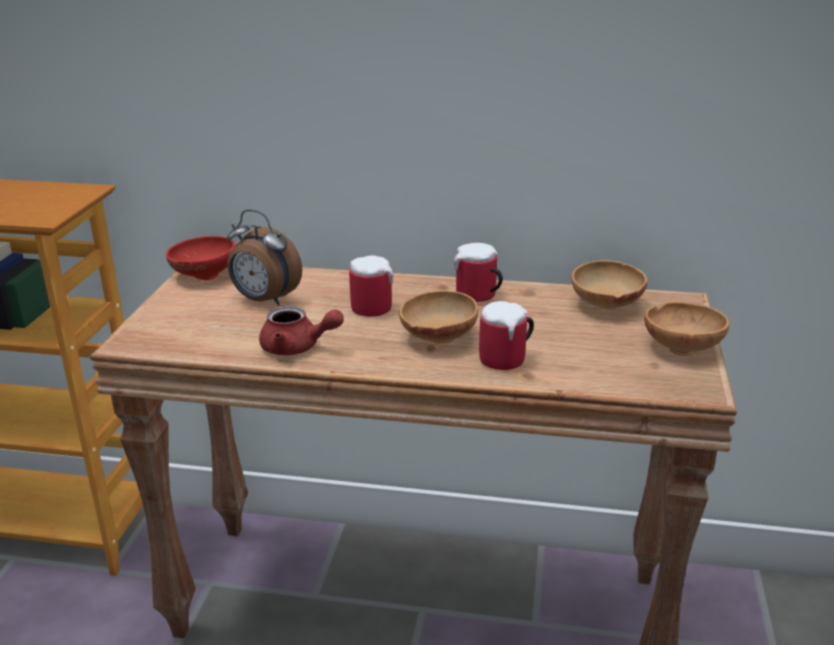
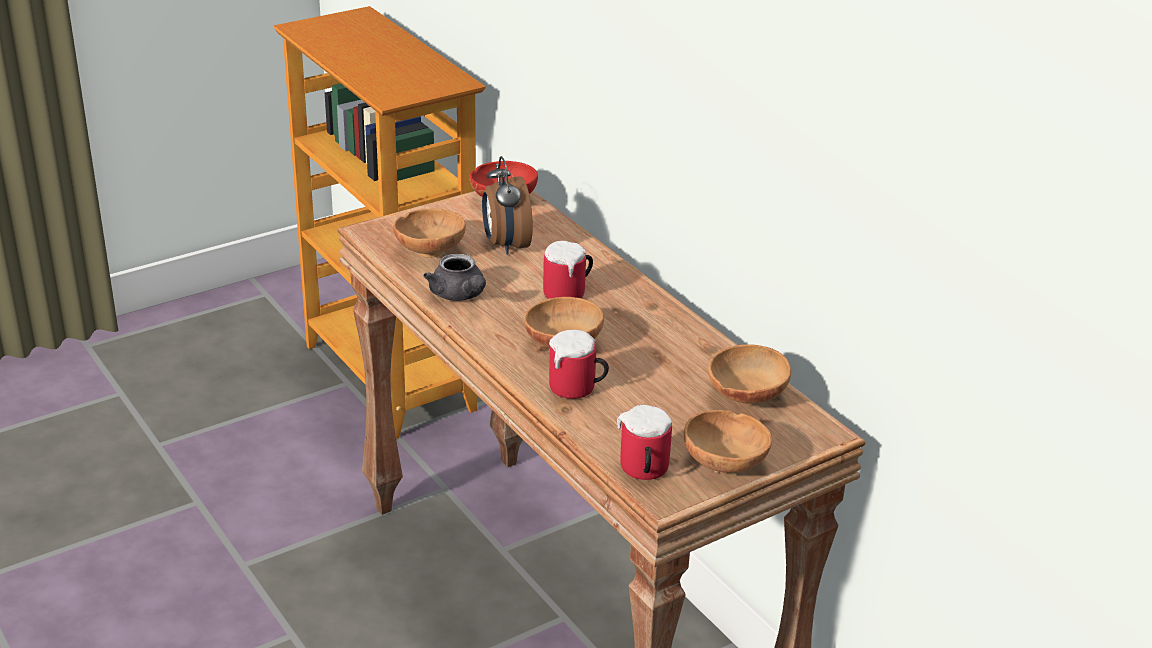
camera: 45 degrees right, 5 degrees up
(209, 331) = (430, 250): none -> brown bowl
(297, 348) = (459, 295): red teapot -> grey teapot
(479, 296) = (662, 330): mug -> mug (642, 471)

